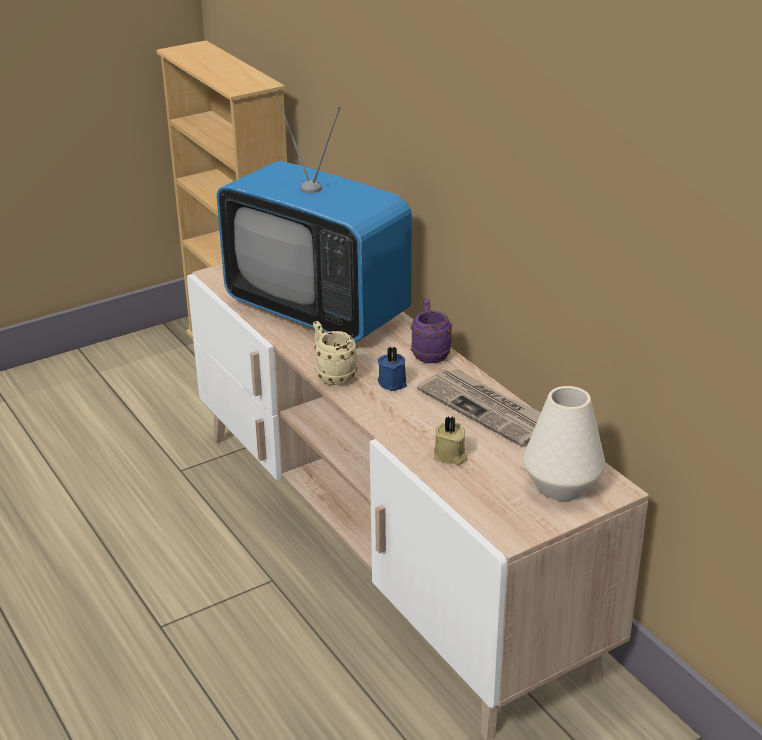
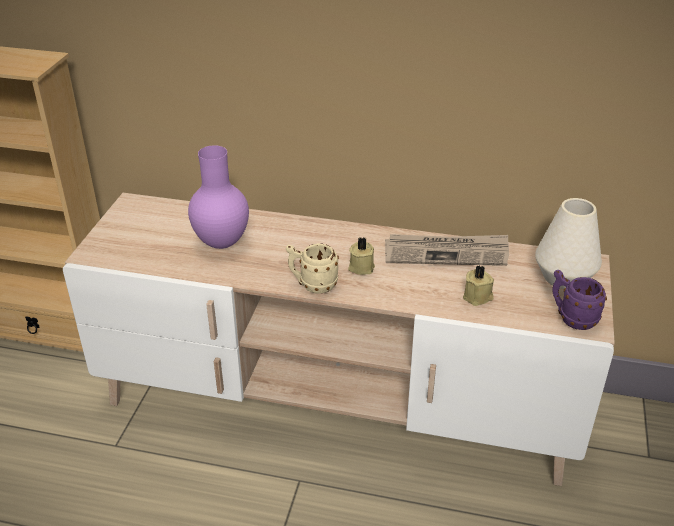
camera: 45 degrees left, 5 degrees up
(318, 311) = (223, 242): television -> purple vase
(393, 382) = (361, 267): blue candle -> beige candle
(429, 352) = (349, 233): purple mug -> purple mug (572, 318)

